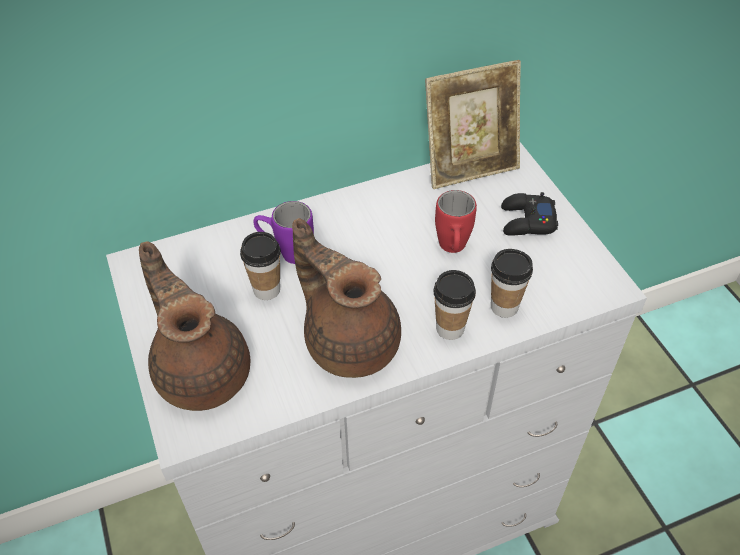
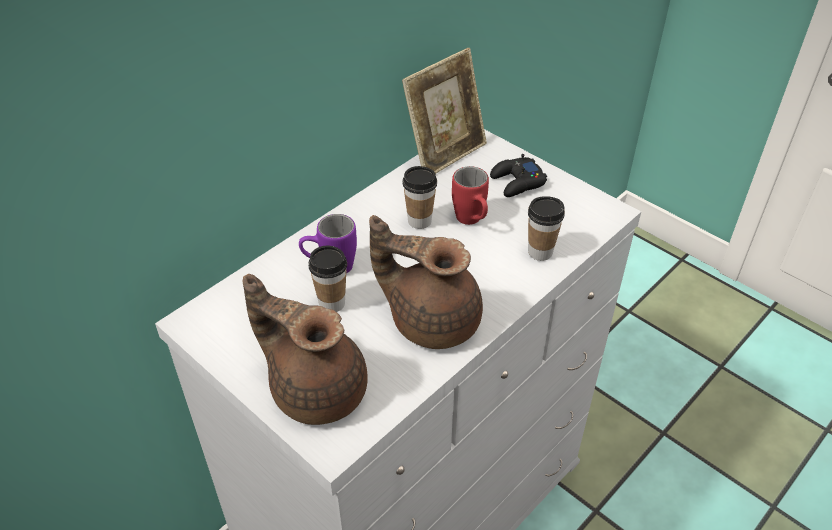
camera: 25 degrees left, 5 degrees down
(450, 328) = (508, 282): cup -> cup (419, 221)

